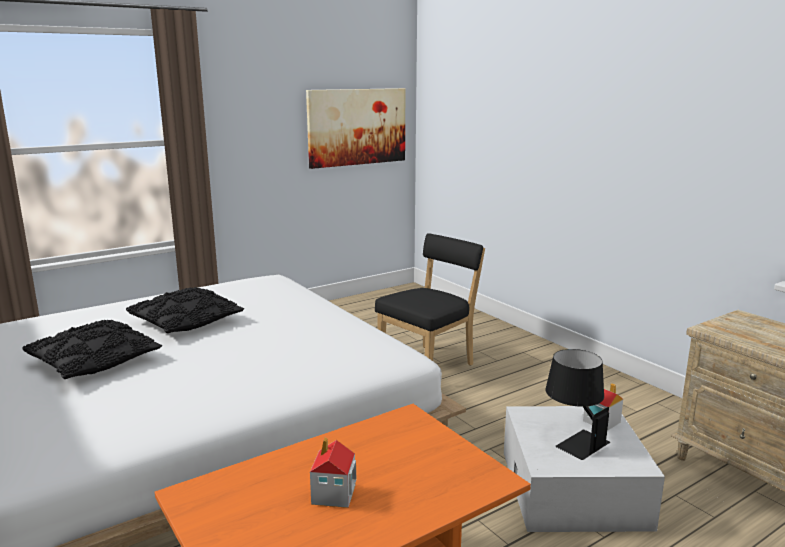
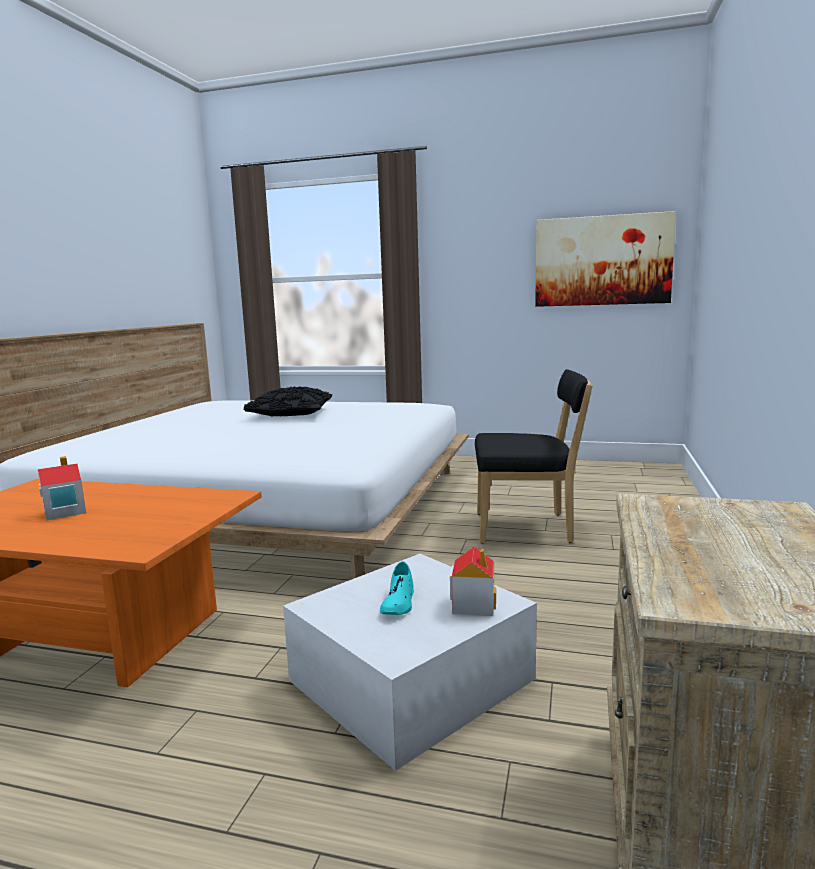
camera: 50 degrees right, 5 degrees down
(94, 362) = (193, 421): black pillow -> none
(573, 439) = (399, 602): black table lamp -> turquoise shoe

